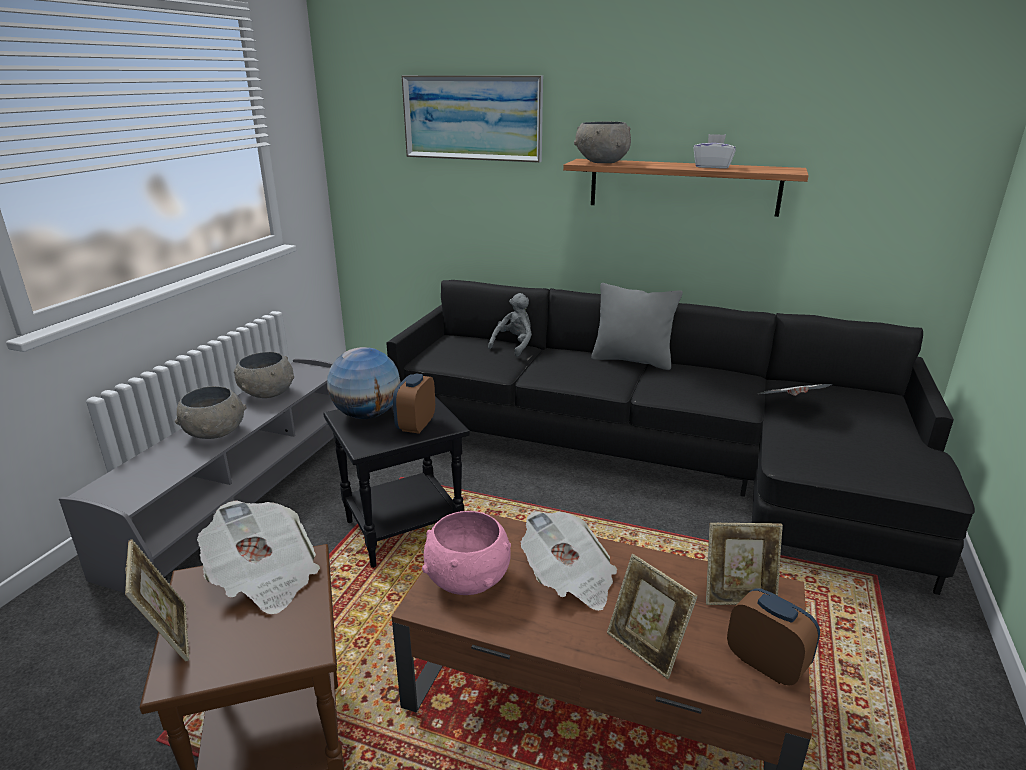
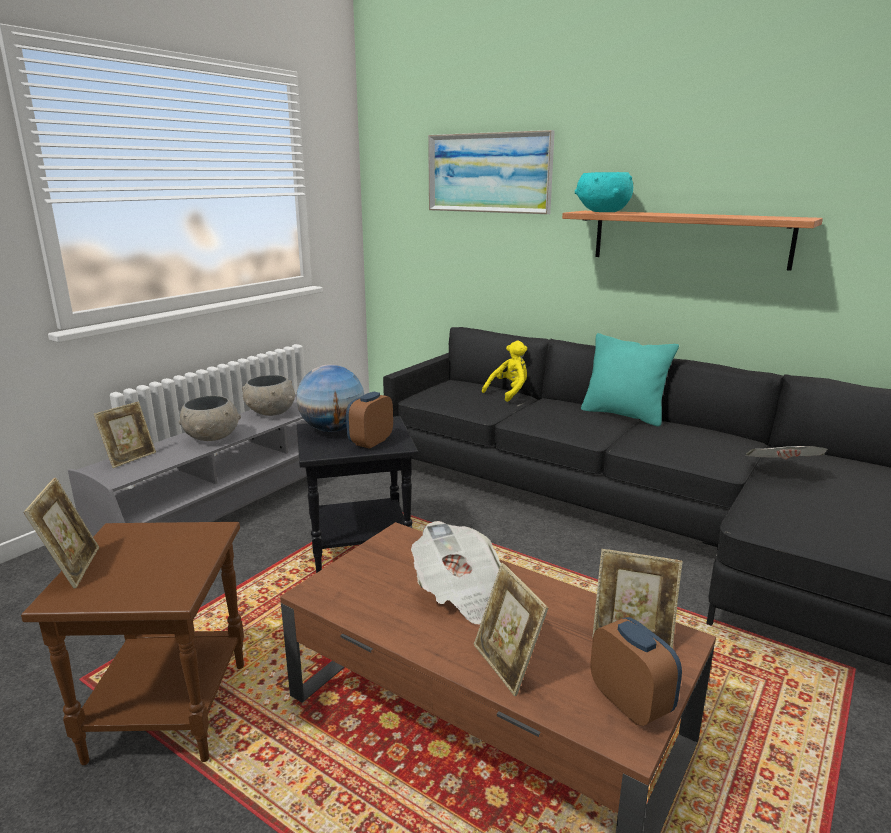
camera: 15 degrees right, 5 degrees down
(129, 472) = (130, 458): none -> picture frame
(264, 578) = (171, 539): newspaper -> none
(468, 579) = (364, 578): pink bowl -> none
(514, 346) = (509, 392): grey plush toy -> yellow plush toy
(602, 162) = (603, 212): grey bowl -> turquoise bowl
(632, 360) = (623, 415): grey pillow -> turquoise pillow
(712, 167) = (715, 215): white tissue box -> none

